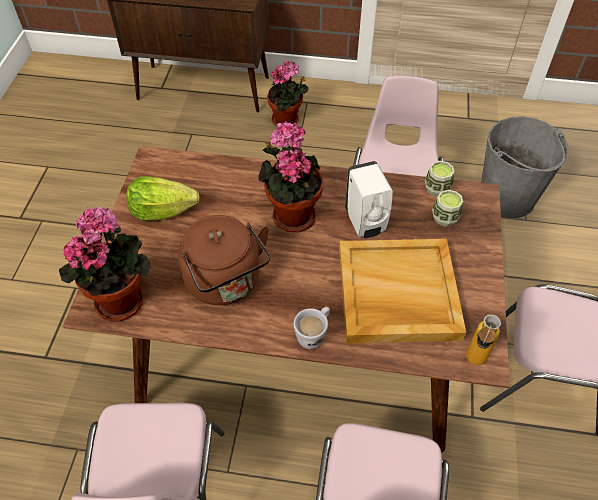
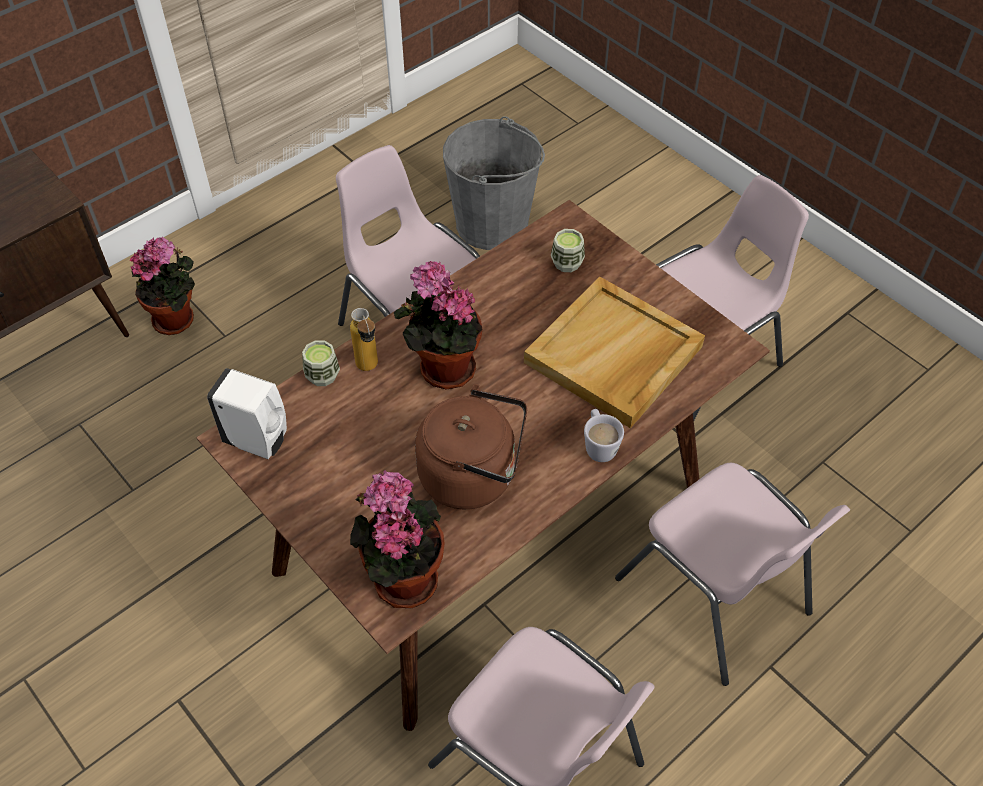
camera: 50 degrees left, 0 degrees up
(162, 211) = (320, 473): lettuce -> none
(365, 224) = (514, 322): white soap dispenser -> white soap dispenser (259, 441)
(437, 188) = (528, 243): cup -> cup (322, 375)
(473, 364) = (729, 357): bottle -> bottle (369, 370)

